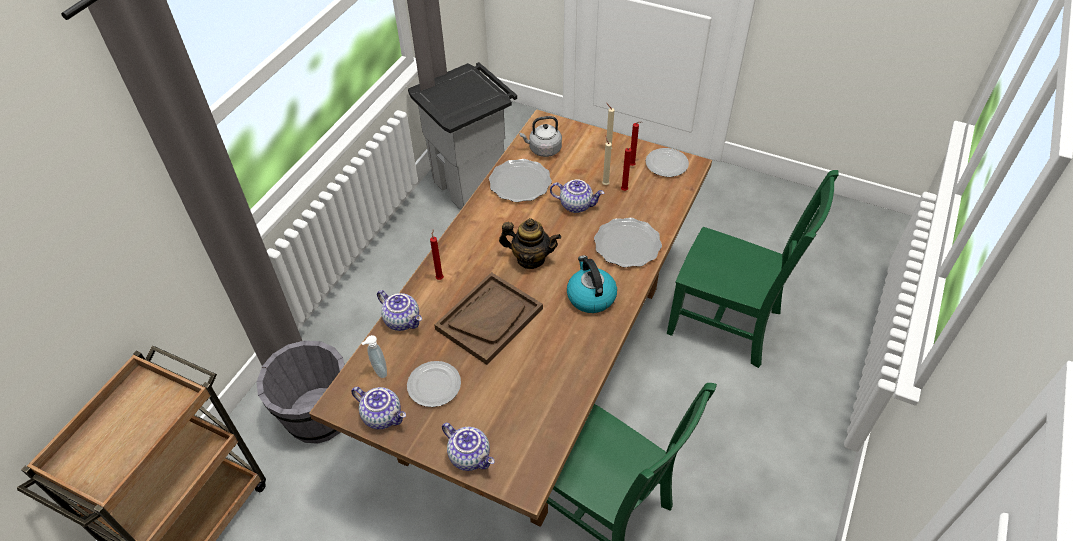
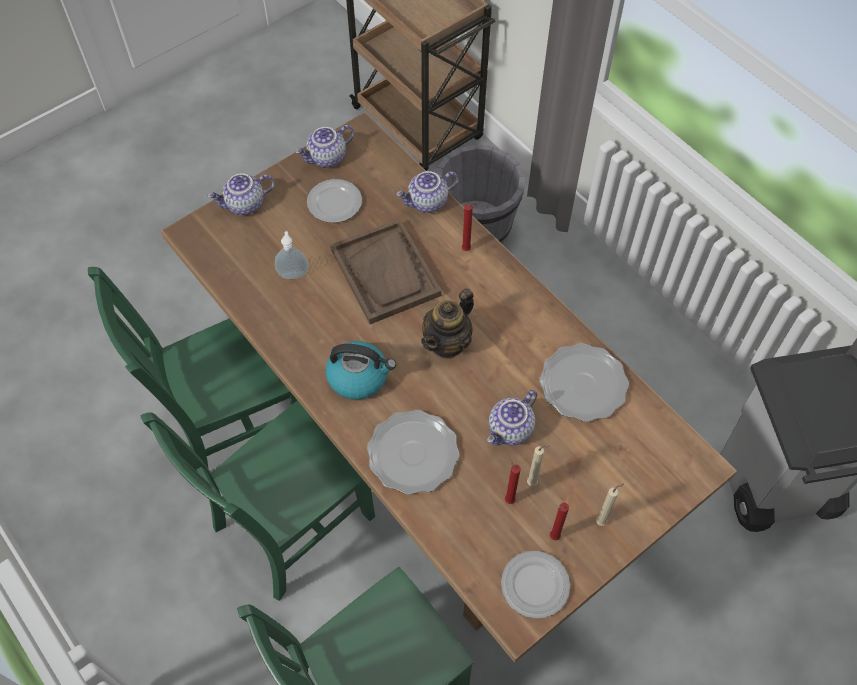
camera: 115 degrees right, 10 degrees up
(378, 371) = (377, 168): soap dispenser -> soap dispenser (293, 273)
(543, 149) = (638, 439): grey kettle -> none
(661, 424) = (289, 525): none -> green chair

